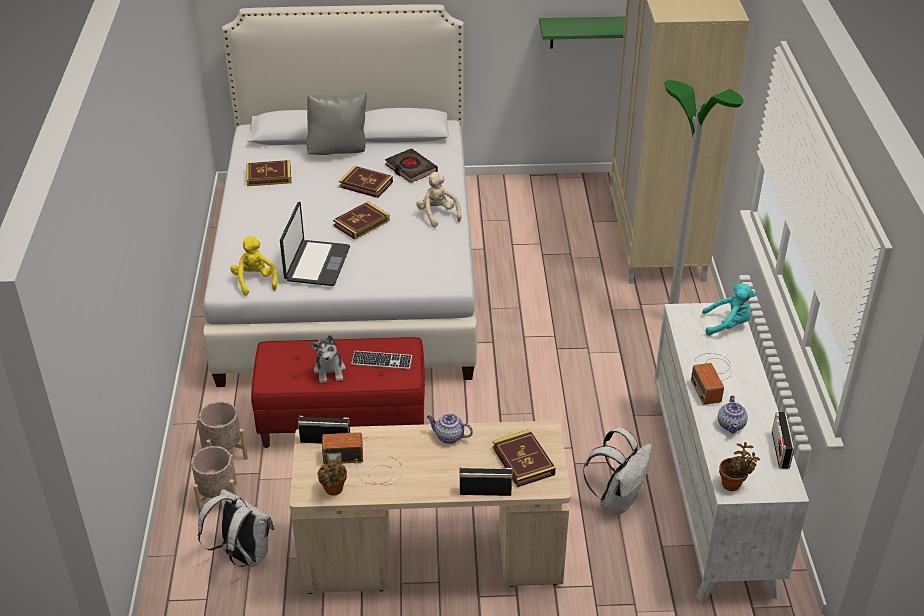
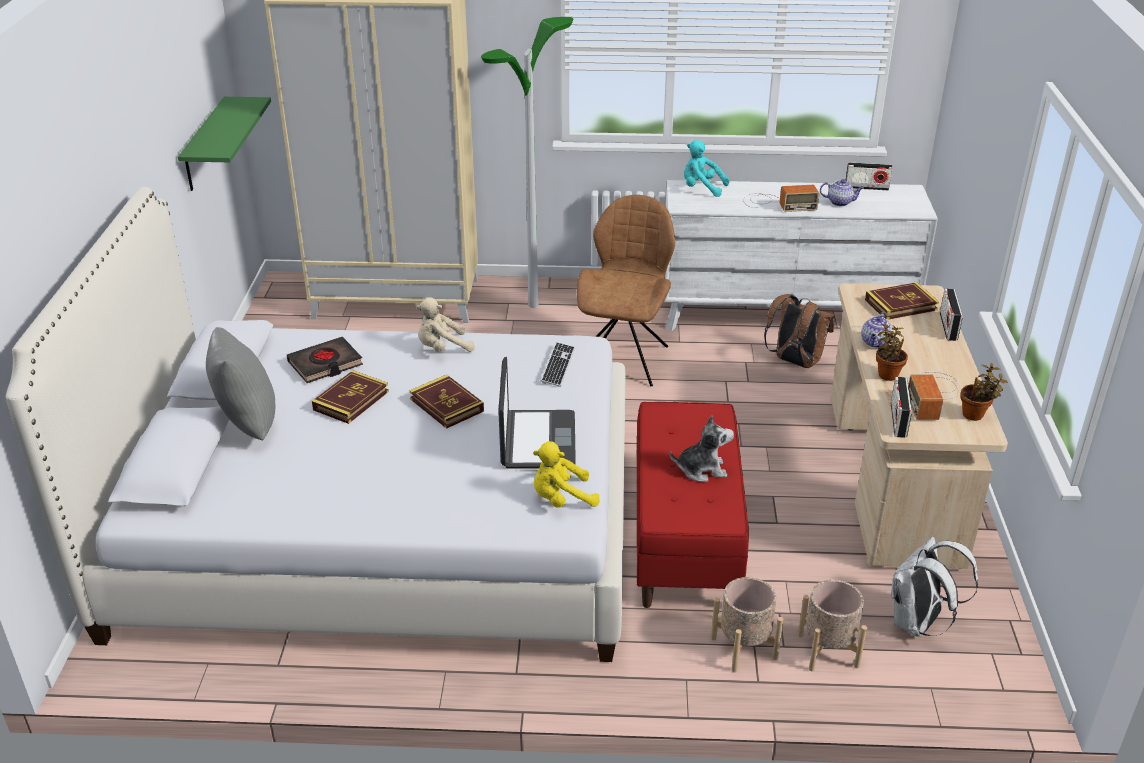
camera: 85 degrees left, 5 degrees down
(269, 176) = (288, 491): book -> none
(316, 264) = (537, 441): laptop -> laptop turned 75 degrees clockwise
(382, 361) = (685, 429): keyboard -> keyboard (558, 366)
(594, 380) = (624, 358): none -> brown chair
(617, 499) = (794, 362): white backpack -> brown backpack
(728, 325) = (701, 188): turquoise plush toy -> turquoise plush toy turned 75 degrees counterclockwise
(733, 484) = (913, 209): potted plant -> potted plant (887, 374)

